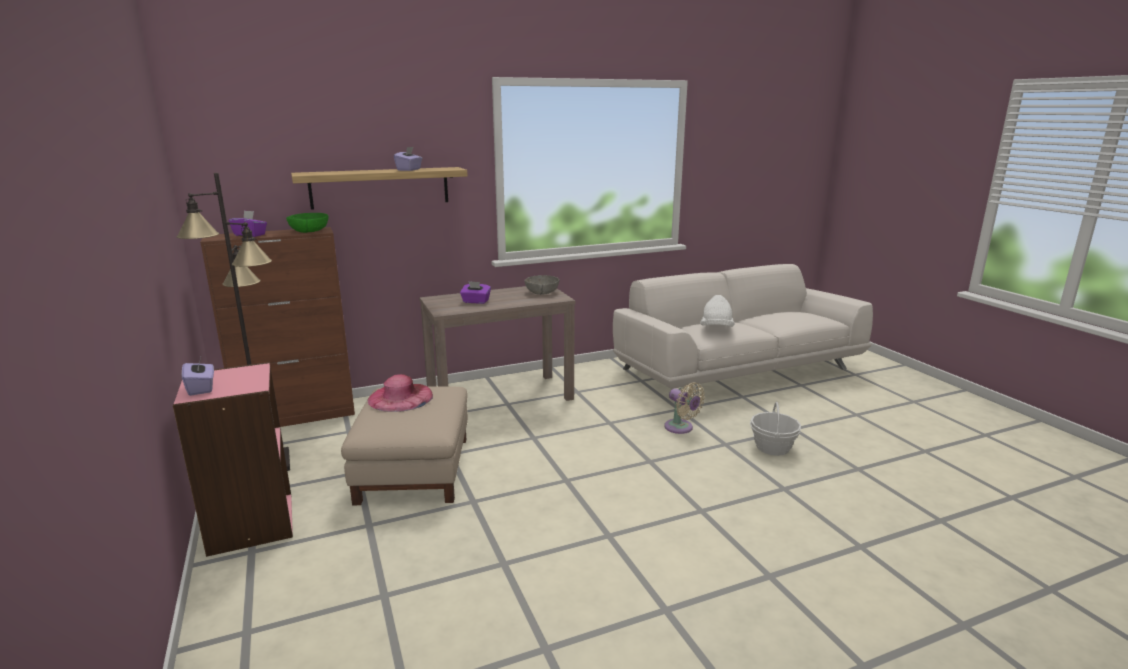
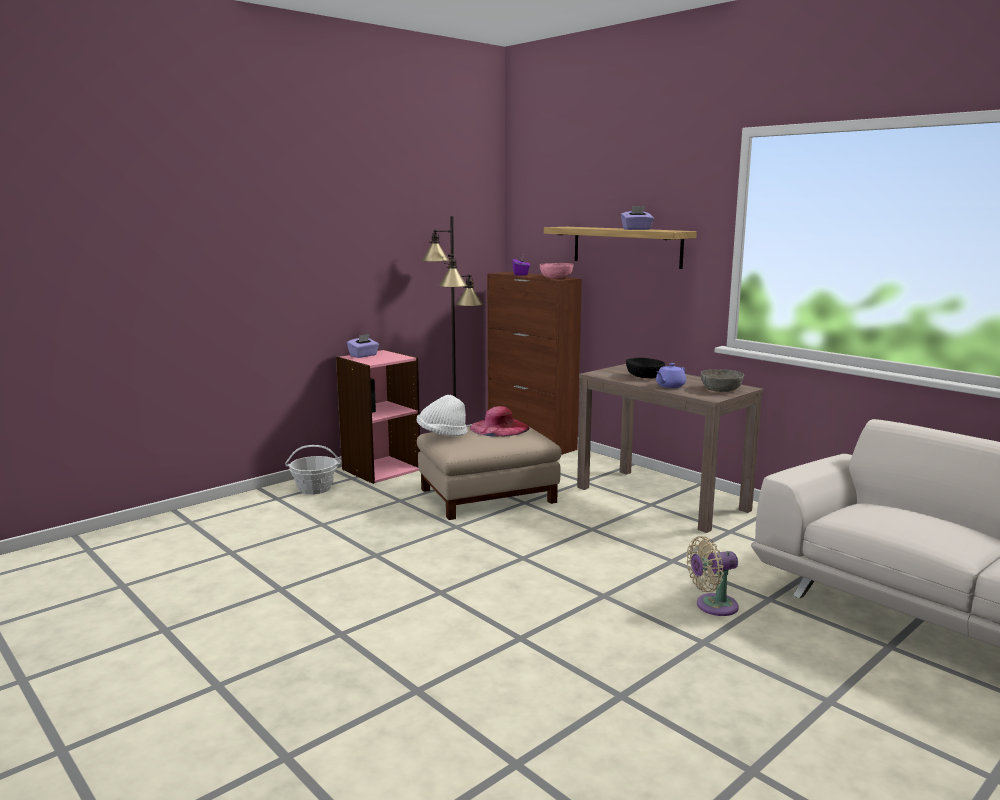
camera: 70 degrees right, 5 degrees down
(309, 231) = (556, 277): green bowl -> pink bowl
(475, 301) = (644, 376): purple tissue box -> black bowl
(515, 301) = (670, 386): none -> purple teapot
(681, 428) = (712, 606): beige fan -> beige fan turned 45 degrees clockwise
(716, 329) = (888, 516): white hat -> white hat (442, 434)
(772, 447) = (736, 682): basket -> basket (314, 488)

